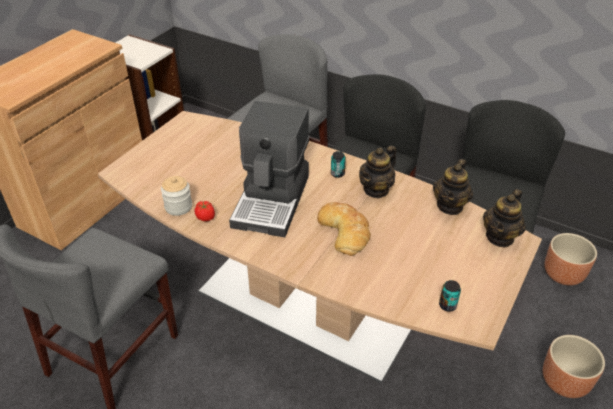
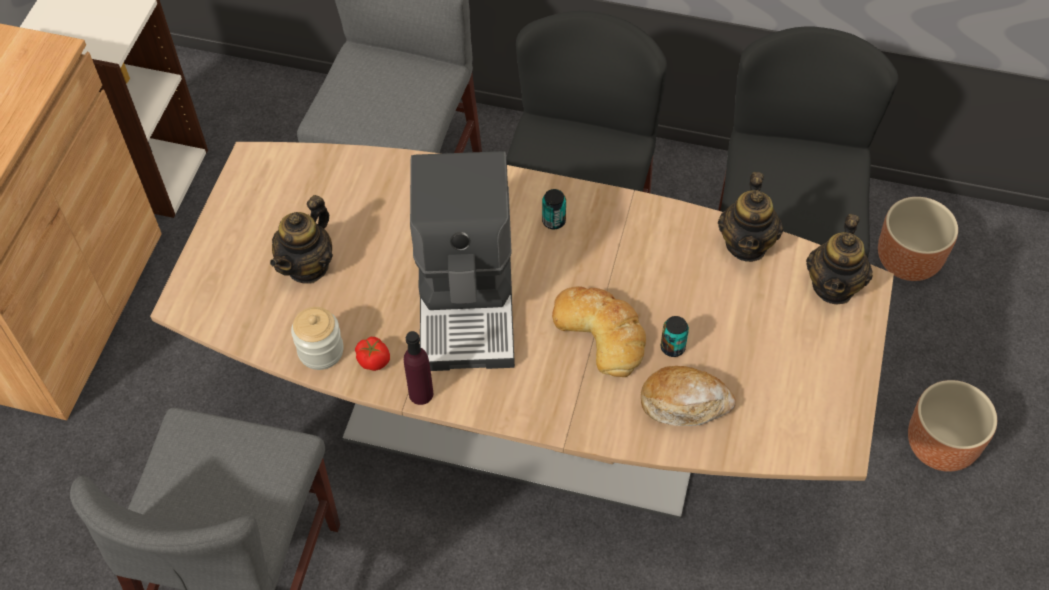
camera: 15 degrees left, 15 degrees up
(224, 239) = (421, 394): none -> purple bottle
(376, 189) = (625, 239): teapot -> teapot (308, 266)
(383, 277) = (685, 403): none -> bread
(447, 305) = (788, 427): can -> can (672, 347)

